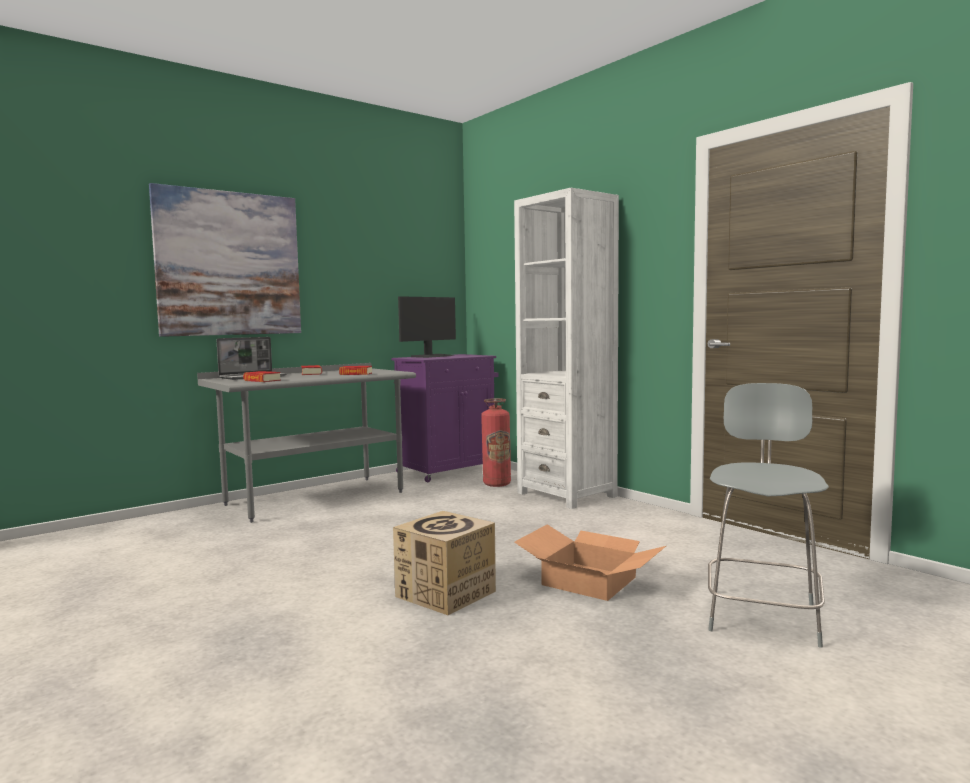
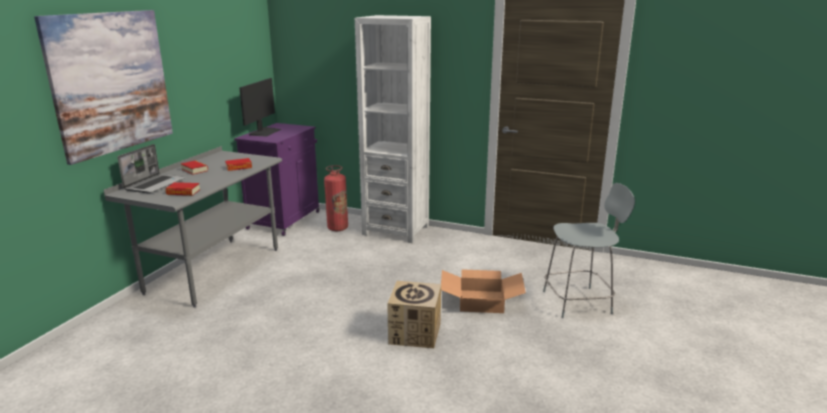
camera: 30 degrees left, 15 degrees up
(763, 615) = (579, 302): grey chair -> grey chair turned 90 degrees clockwise

